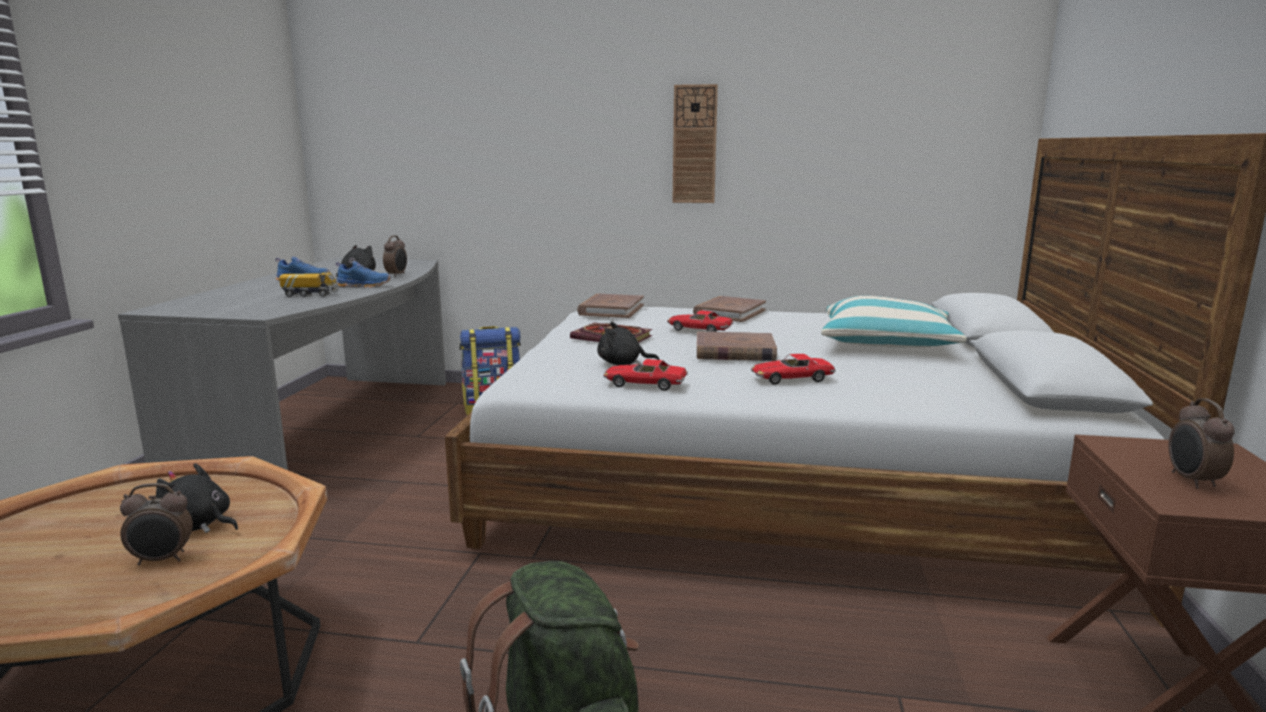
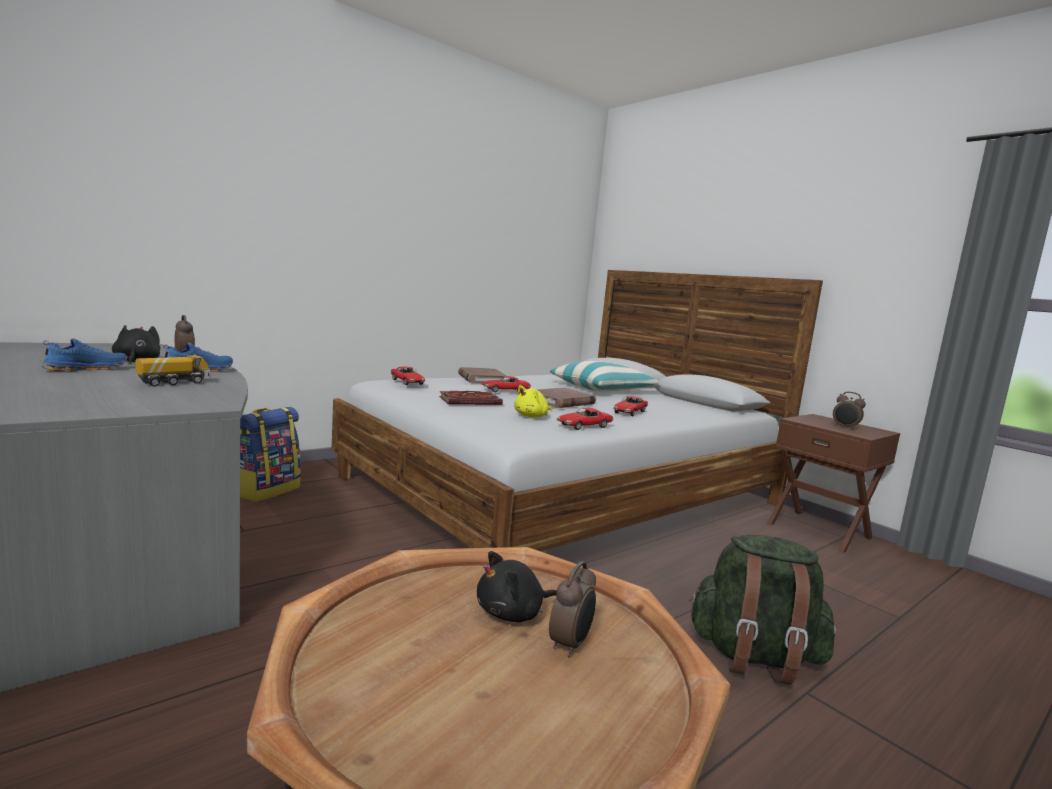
camera: 50 degrees left, 5 degrees down
(611, 310) = (407, 382): brown book -> toy car
(623, 364) = (532, 416): black plush toy -> yellow plush toy
(694, 144) = (414, 250): wall clock -> none

